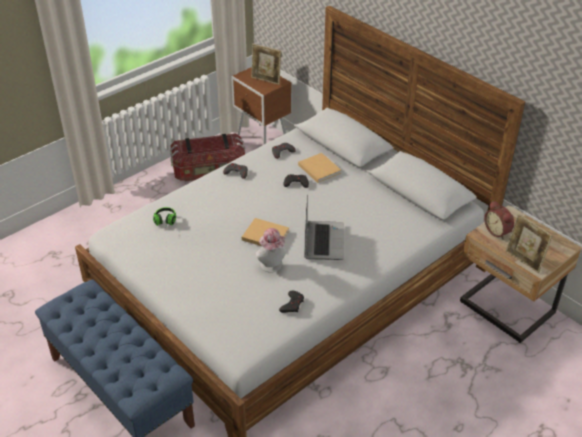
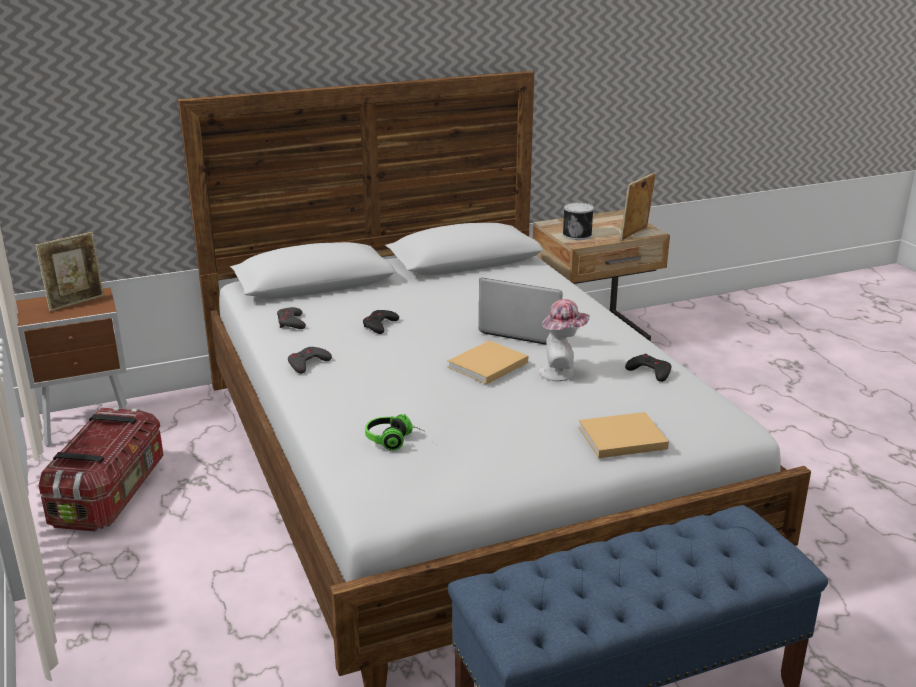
camera: 70 degrees left, 15 degrees down
(318, 168) = (358, 305): beige book -> beige book (619, 438)
(498, 231) = (577, 235): alarm clock -> can
(523, 261) = (635, 234): picture frame -> picture frame turned 150 degrees clockwise

